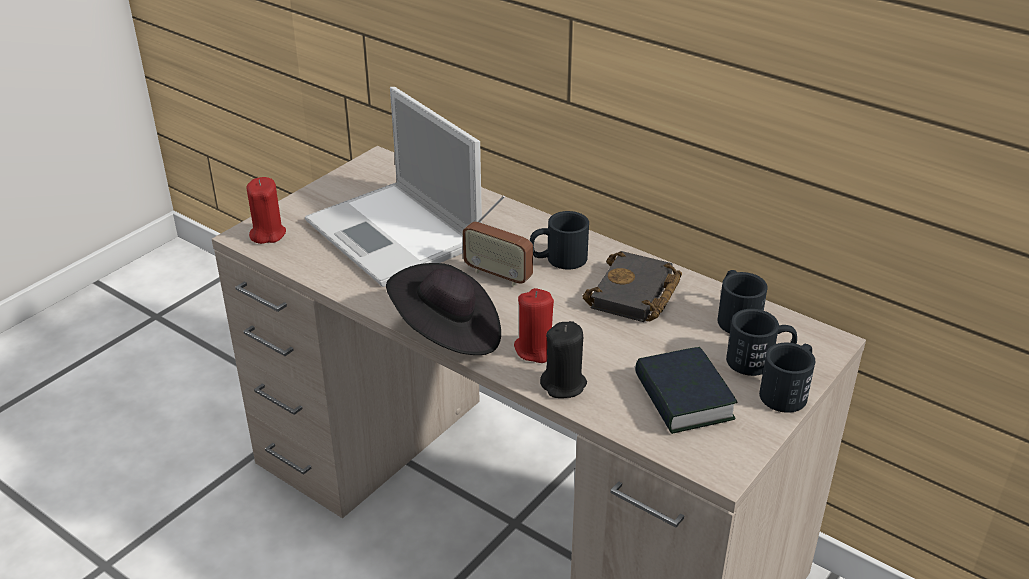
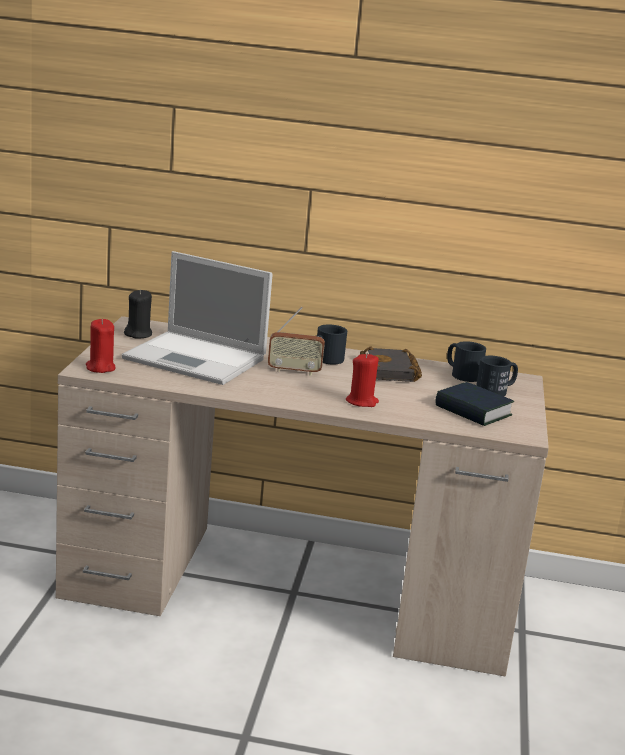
camera: 30 degrees left, 15 degrees down
(447, 333) = (295, 401): black hat -> none
(564, 385) = (397, 414): black candle -> black candle (138, 334)
(788, 391) = (526, 401): black mug -> none

